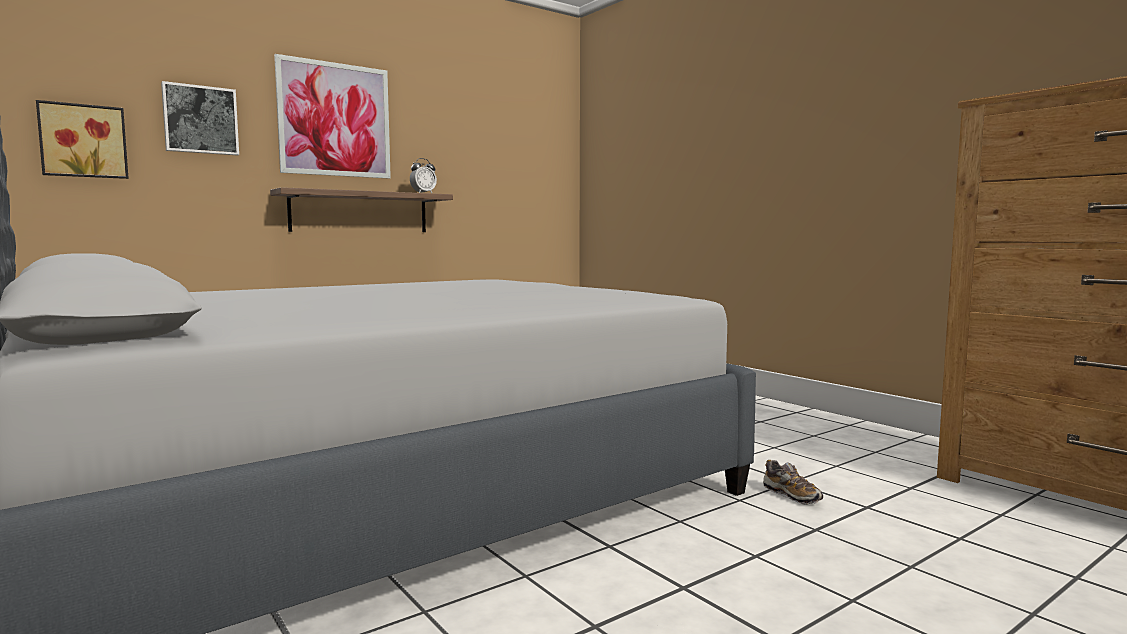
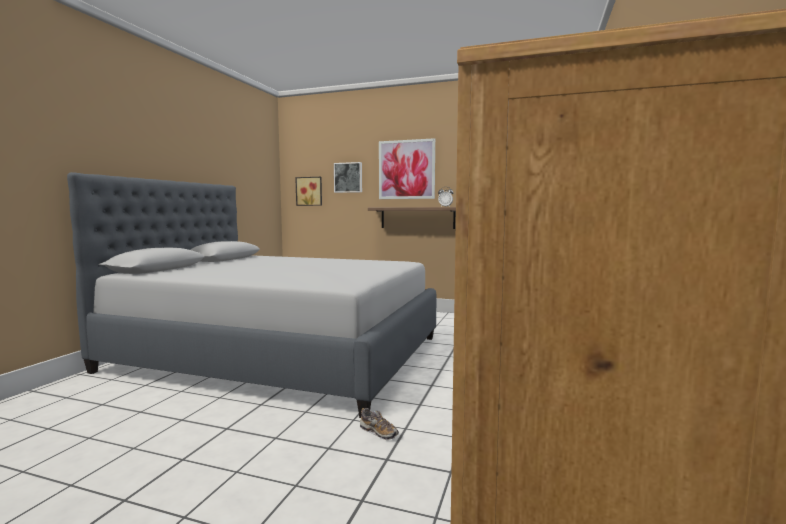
camera: 55 degrees right, 0 degrees up
(791, 495) = (378, 432): shoe -> shoe turned 75 degrees counterclockwise

